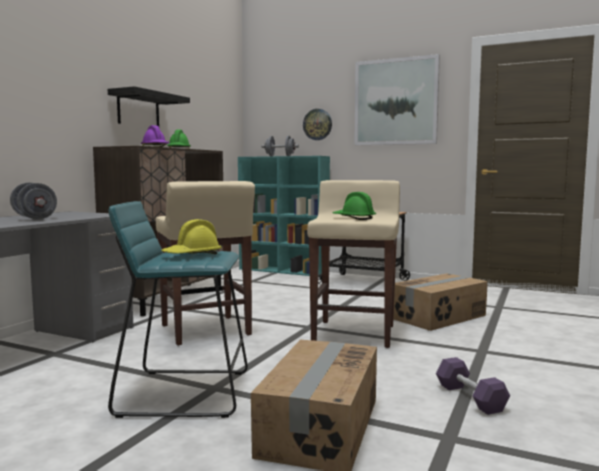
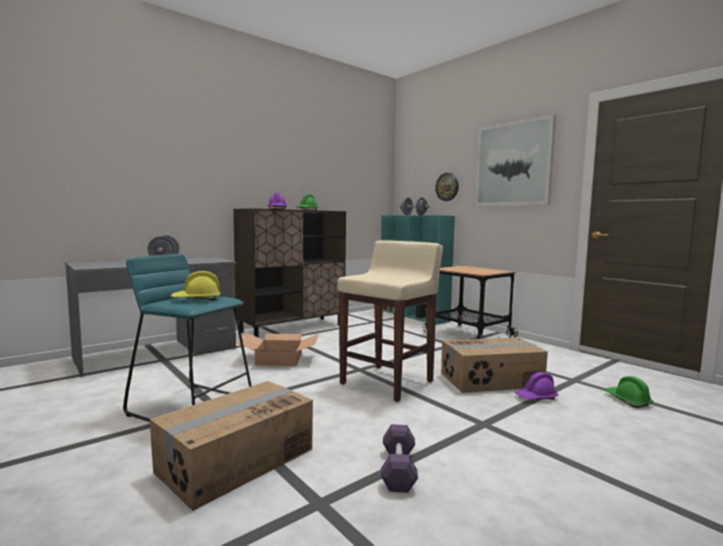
camera: 25 degrees right, 0 degrees up
(138, 110) = (280, 179): black shelf -> none
(205, 331) = (278, 359): beige stool -> cardboard box
(353, 218) = (383, 277): green hard hat -> green hard hat (627, 400)
(490, 324) = (536, 397): none -> purple hard hat

